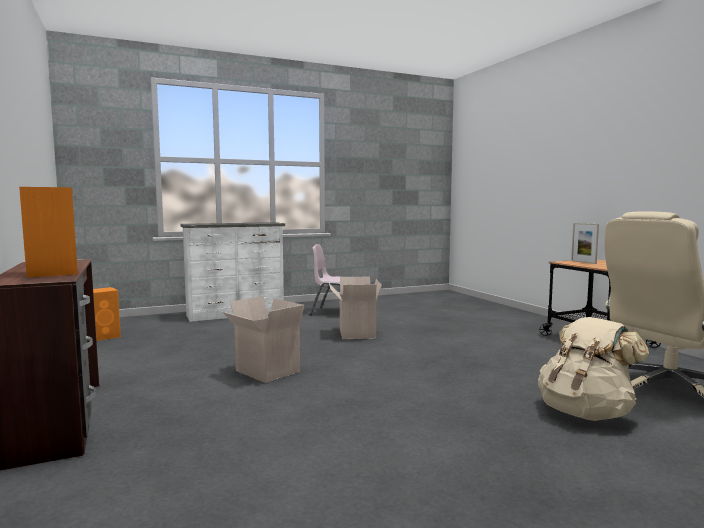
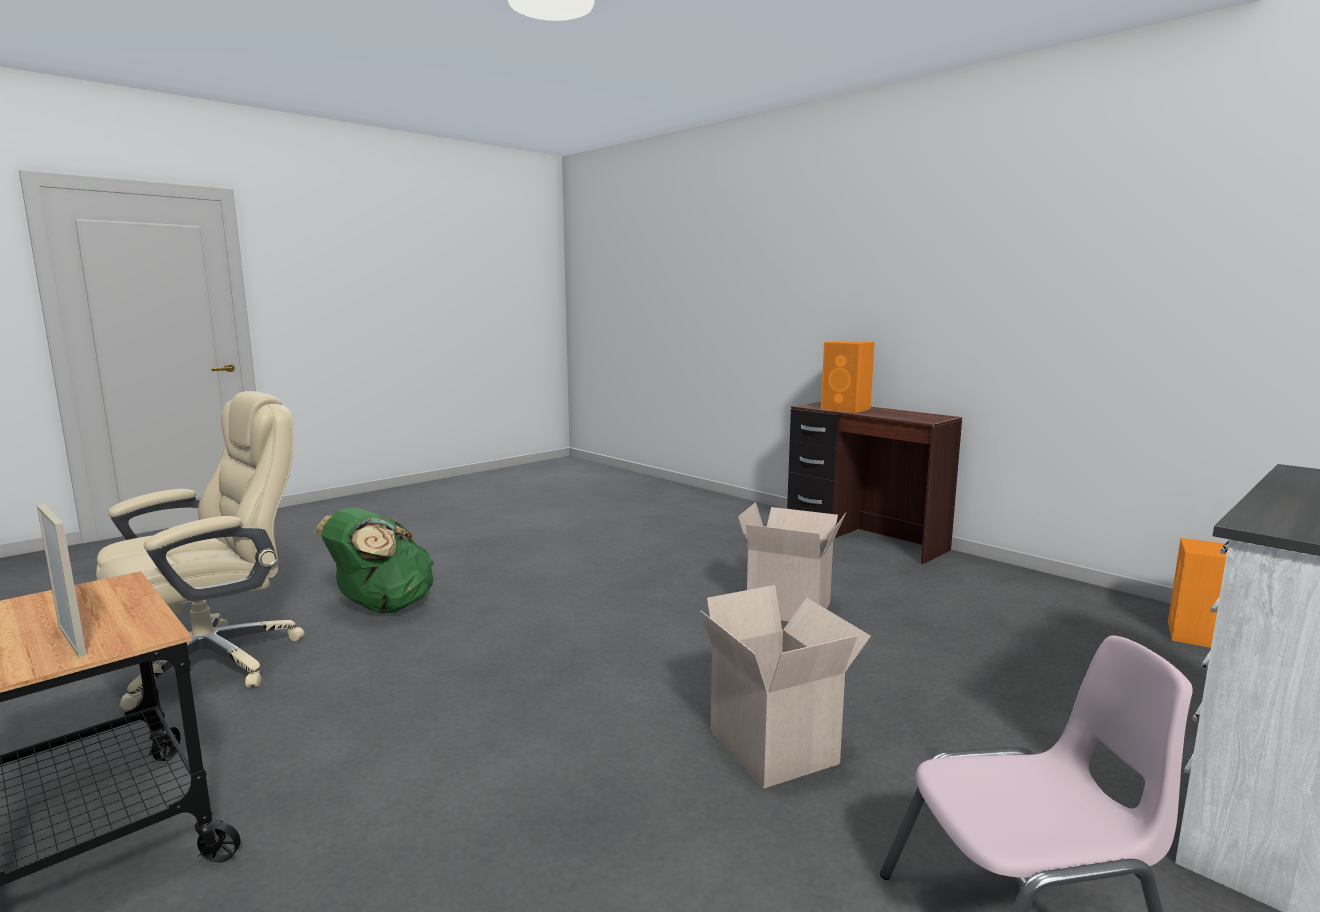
camera: 160 degrees right, 5 degrees up
(585, 413) = (382, 607): beige backpack -> green backpack

